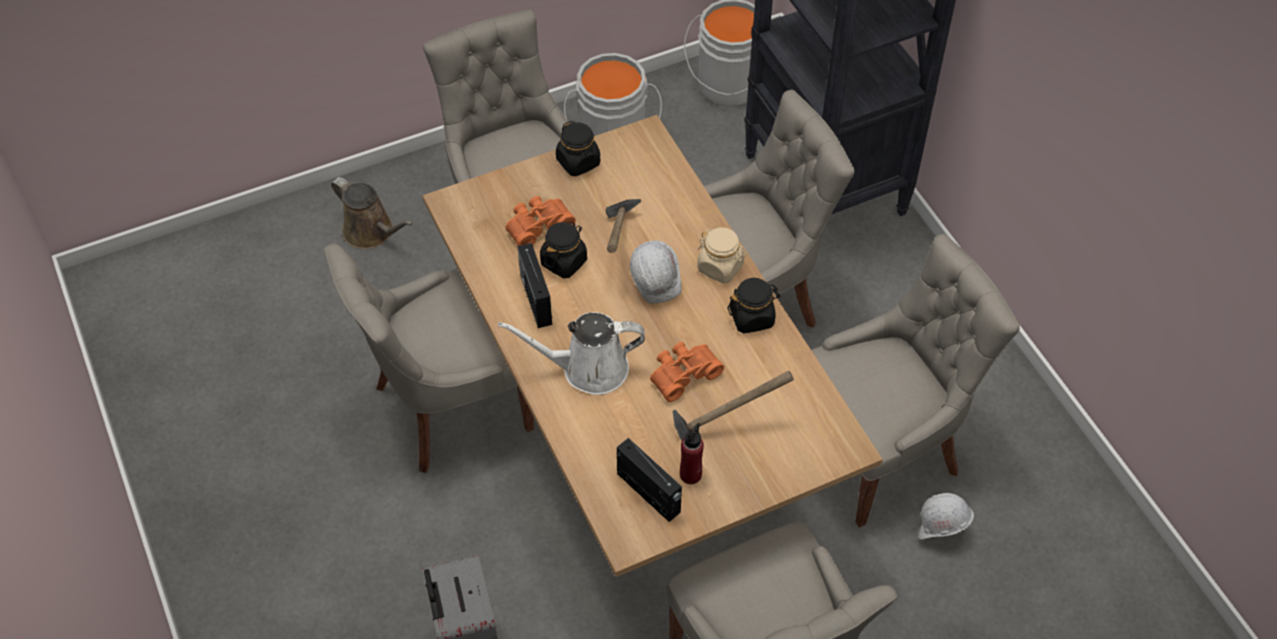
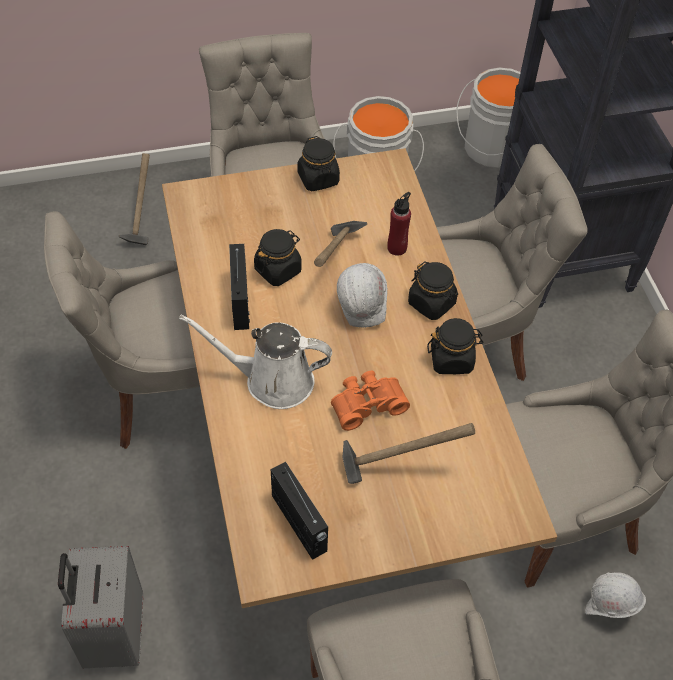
camera: 10 degrees right, 0 degrees up
(372, 232) = (141, 221): brown watering can -> hammer
(537, 225) = (262, 231): orange binoculars -> none
(690, 474) = (348, 512): red bottle -> red bottle (397, 248)
(720, 267) = (432, 303): beige jar -> black jar

